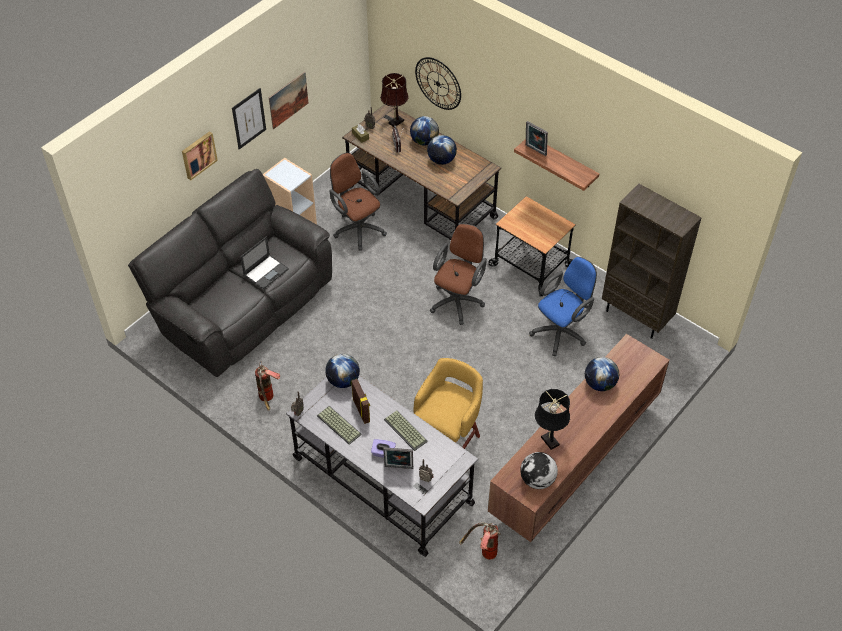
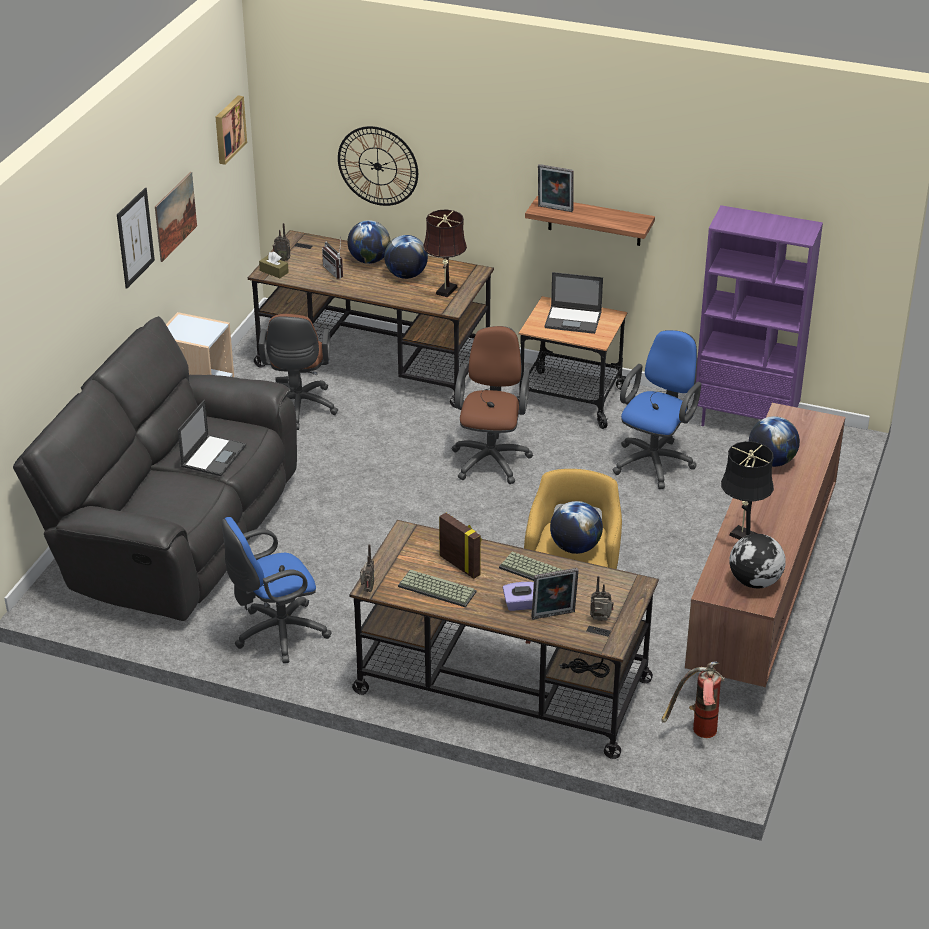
camera: 20 degrees left, 15 degrees down
(198, 155) = (83, 288): picture -> picture (228, 129)
(268, 400) = (276, 634): fire extinguisher -> blue office chair
(343, 380) = (412, 538): globe -> globe (575, 547)
(357, 228) = (298, 409): brown office chair -> brown office chair turned 120 degrees counterclockwise
(382, 481) = (503, 687): grey desk -> brown desk
(395, 122) = (315, 248): brown table lamp -> brown table lamp (445, 291)
(536, 222) = (573, 320): none -> laptop
(636, 316) = (745, 422): brown bookcase -> purple bookcase

